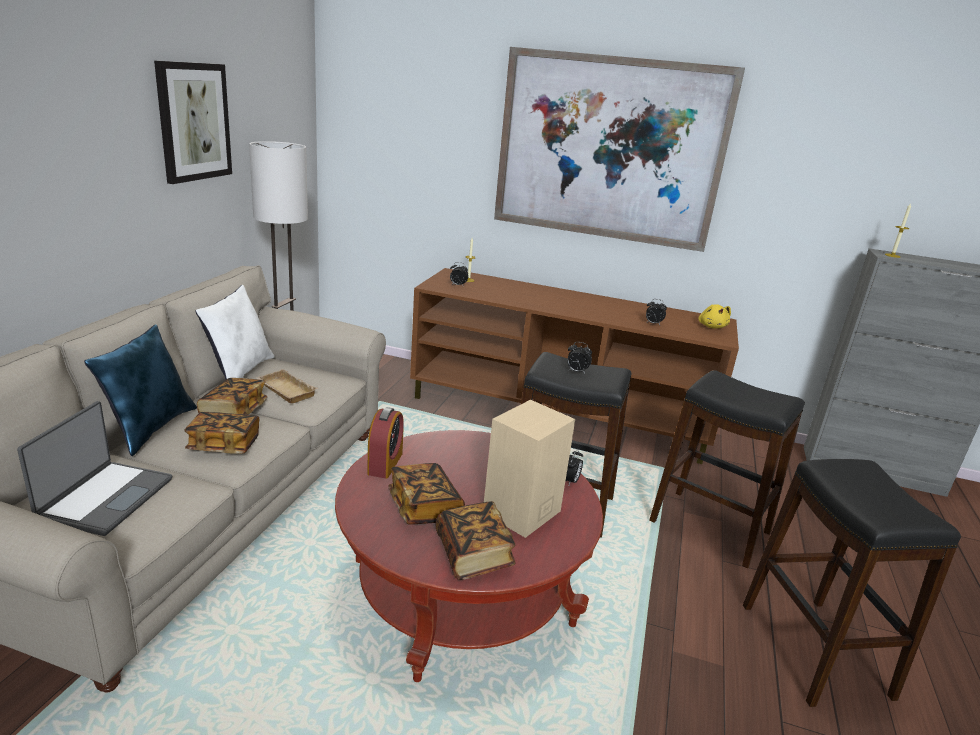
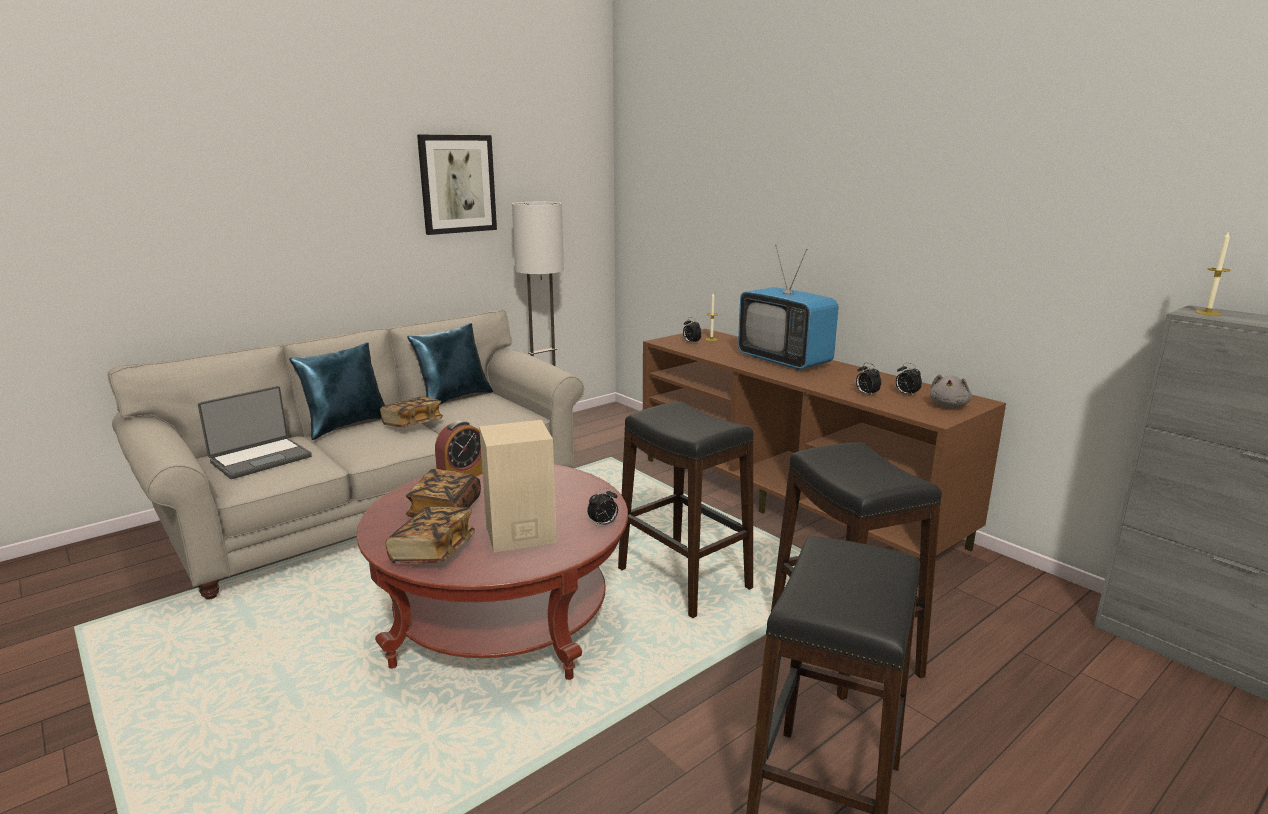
camera: 35 degrees right, 5 degrees down
(224, 445) = (376, 444): book -> none
(240, 372) = (454, 398): white pillow -> blue pillow
(284, 390) = (467, 415): beige tray -> none
(555, 298) = (784, 361): none -> television
(576, 372) = (681, 420): alarm clock -> alarm clock (906, 394)
(609, 149) = (855, 189): picture -> none
(712, 326) = (949, 405): yellow plush toy -> grey plush toy

